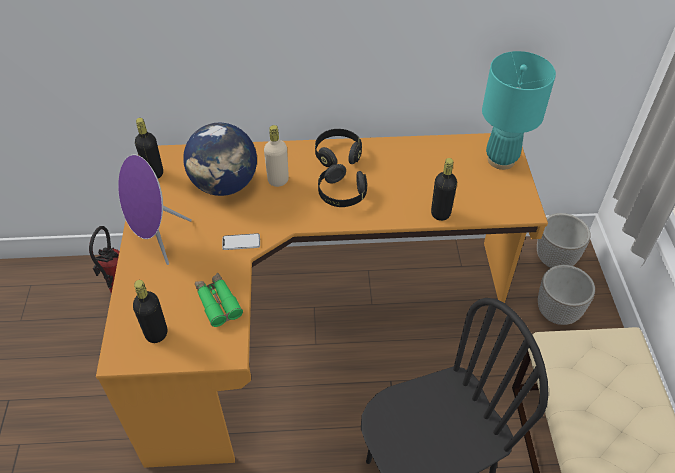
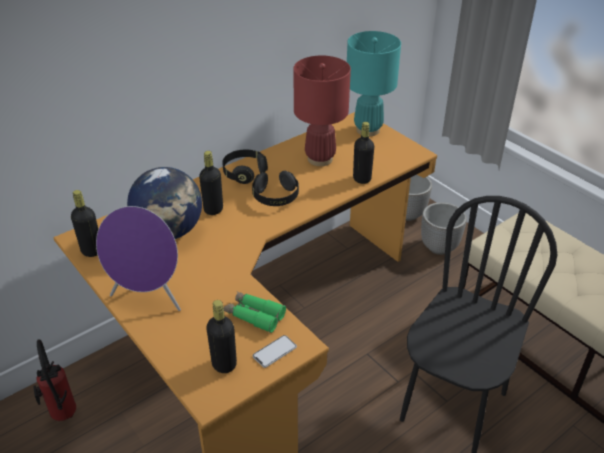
camera: 35 degrees left, 10 degrees down
(241, 242) = (228, 265): phone -> phone (274, 352)
(278, 180) = (213, 209): beige bottle -> black bottle
(421, 172) = (320, 159): none -> red table lamp

